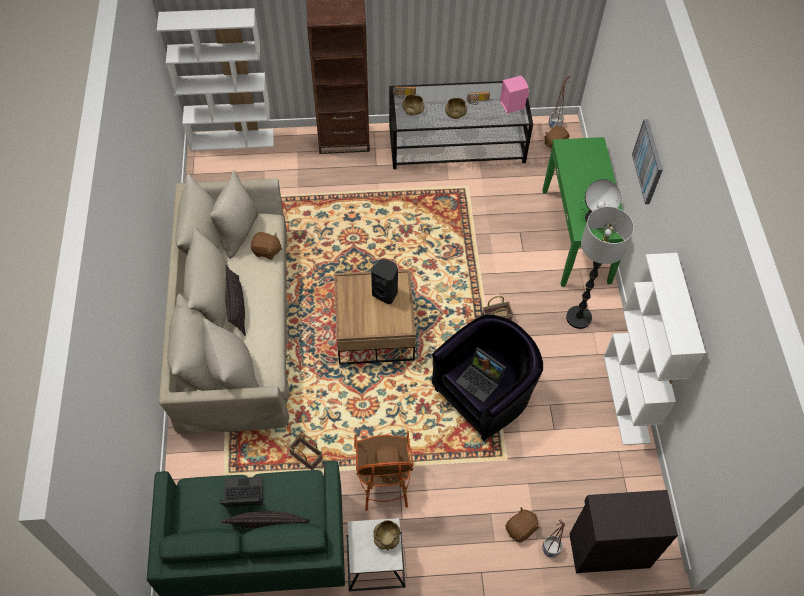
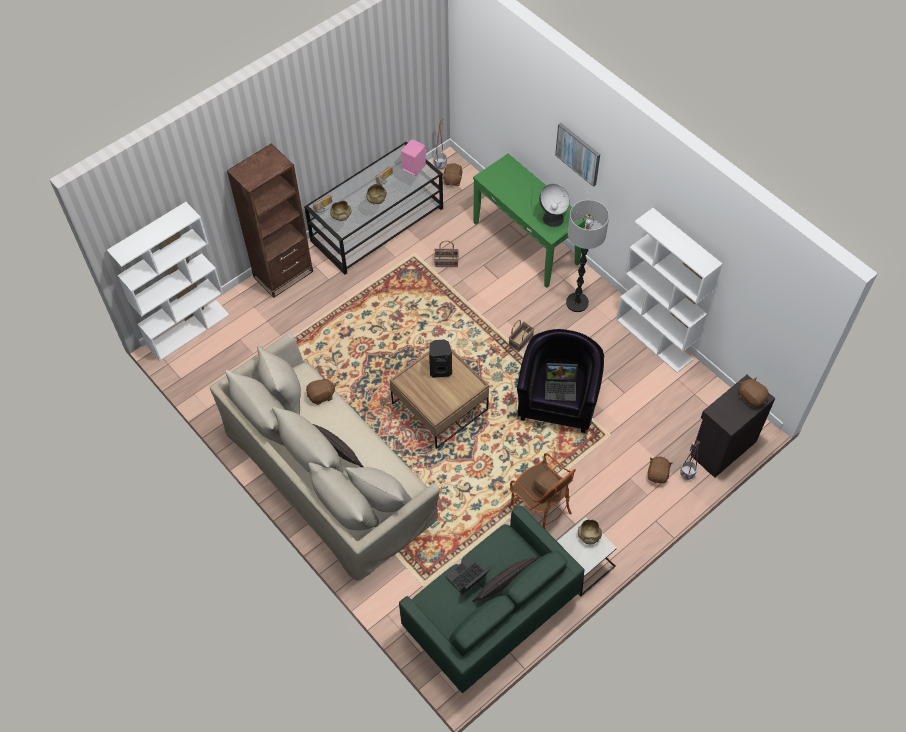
camera: 35 degrees left, 0 degrees up
(305, 456) = (470, 530): basket -> basket (445, 262)
(651, 516) = (751, 397): none -> brown plush toy

